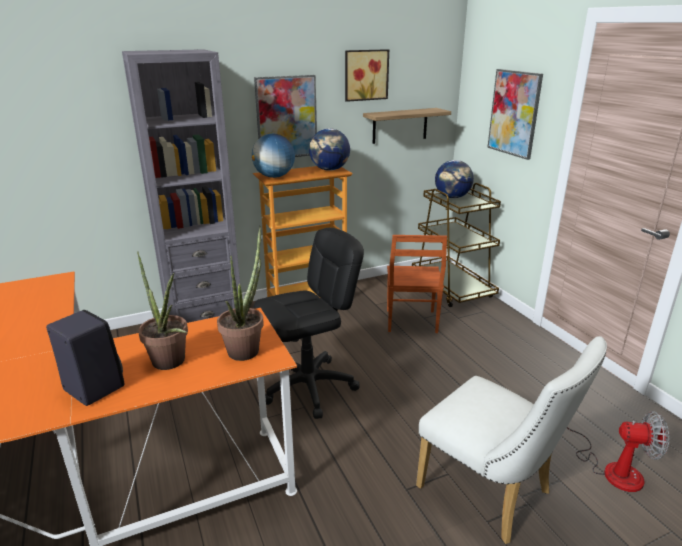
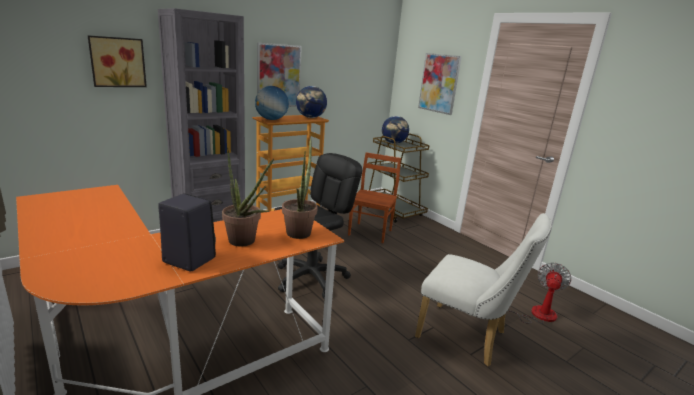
camera: 15 degrees left, 5 degrees down
(365, 75) = (335, 50): picture -> picture (117, 62)
(400, 125) = (356, 90): shelf -> none
(410, 322) = (371, 232): brown chair -> brown chair turned 150 degrees counterclockwise
(611, 468) = (535, 314): fan -> fan turned 60 degrees counterclockwise

